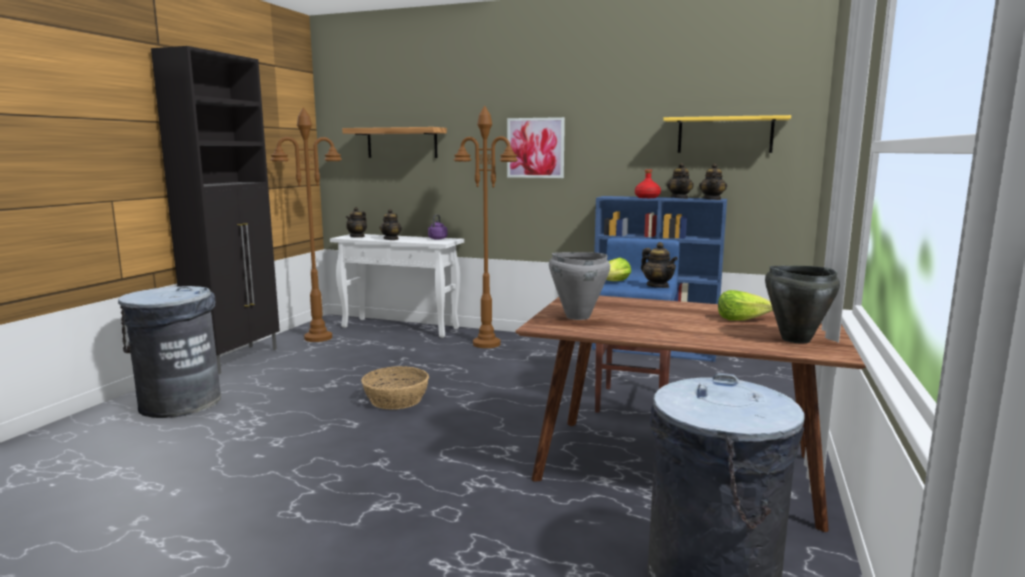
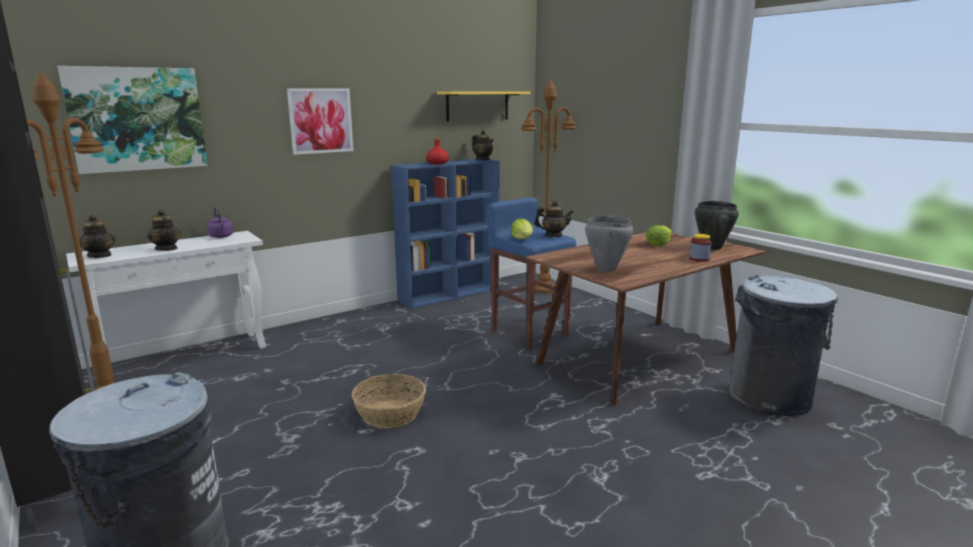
camera: 55 degrees left, 5 degrees up
(402, 143) = (137, 119): shelf -> picture
(487, 344) = (322, 337): brown floor lamp -> brown floor lamp (544, 289)
(679, 198) = (459, 161): teapot -> none
(716, 340) = (699, 259): none -> jar

